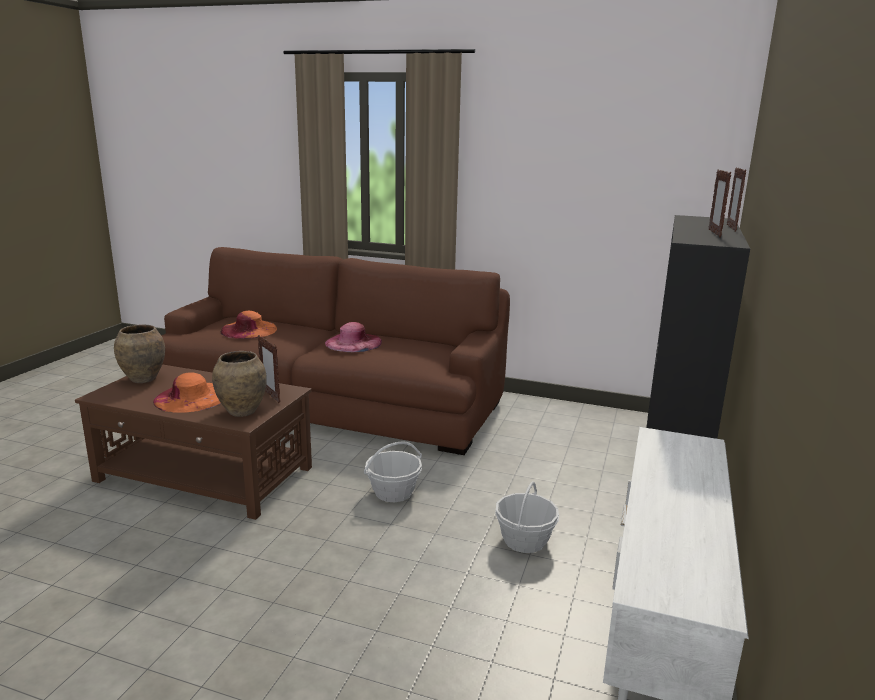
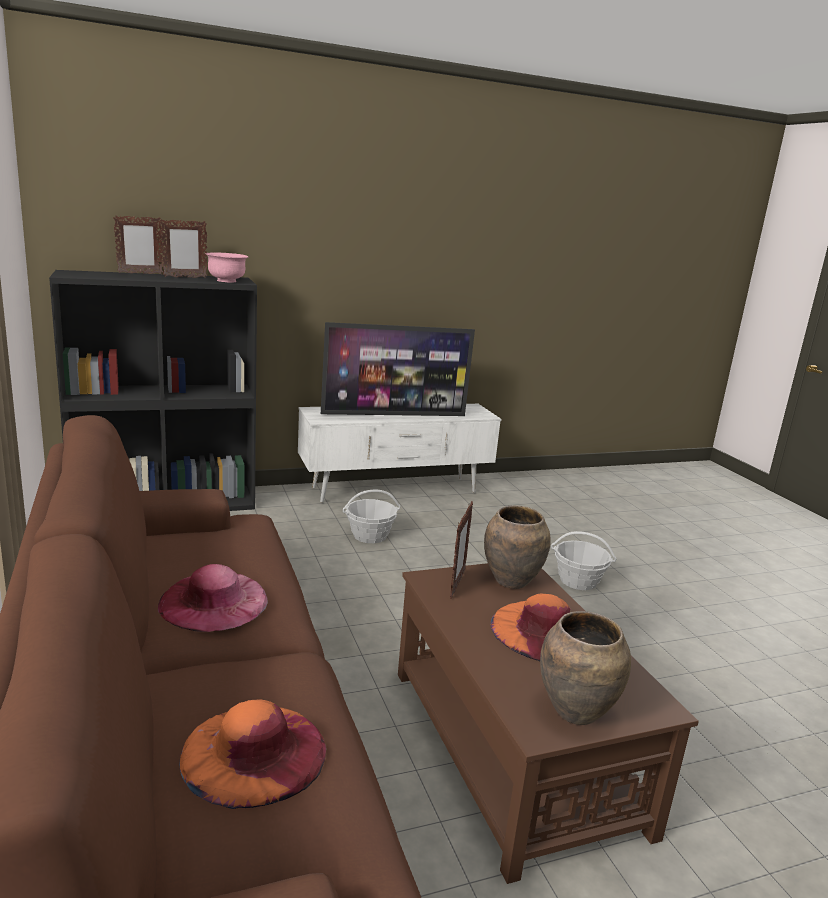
camera: 130 degrees left, 0 degrees up
(393, 492) = (378, 606): basket -> basket (578, 581)
(667, 493) = (394, 415): none -> television
(696, 239) = (227, 281): none -> pink bowl

